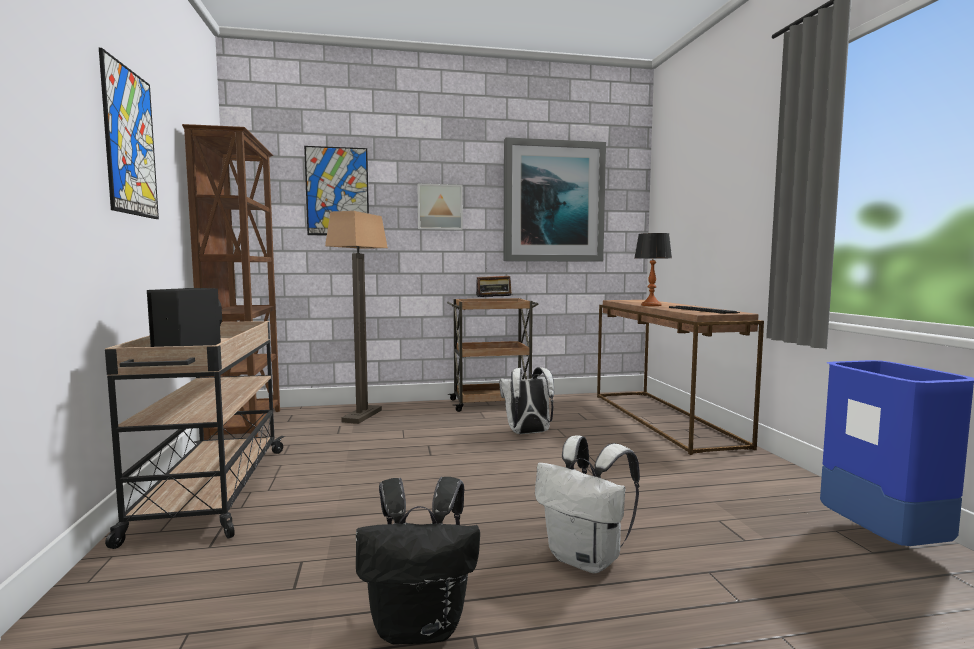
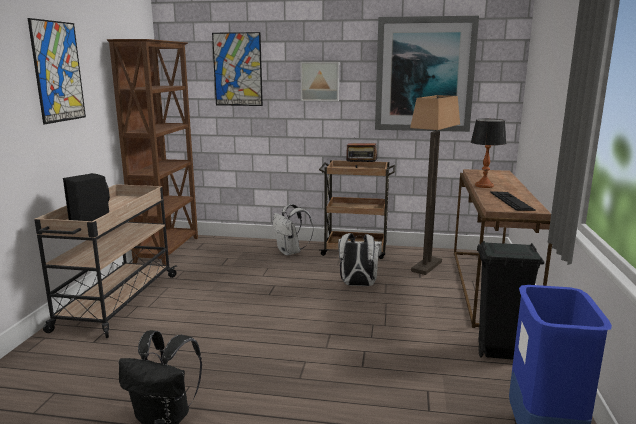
camera: 20 degrees right, 10 degrees up
(362, 416) = (249, 250): floor lamp -> floor lamp (426, 266)
(586, 559) = (299, 399): white backpack -> white backpack (290, 252)
(740, 472) = (498, 352): none -> black trash can

